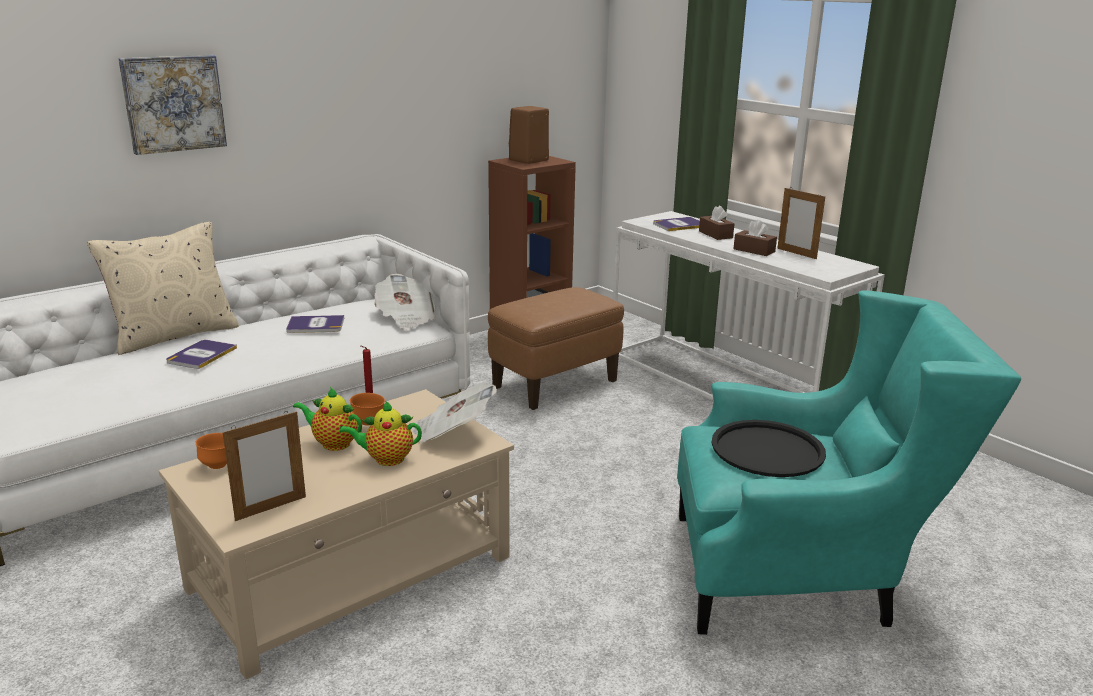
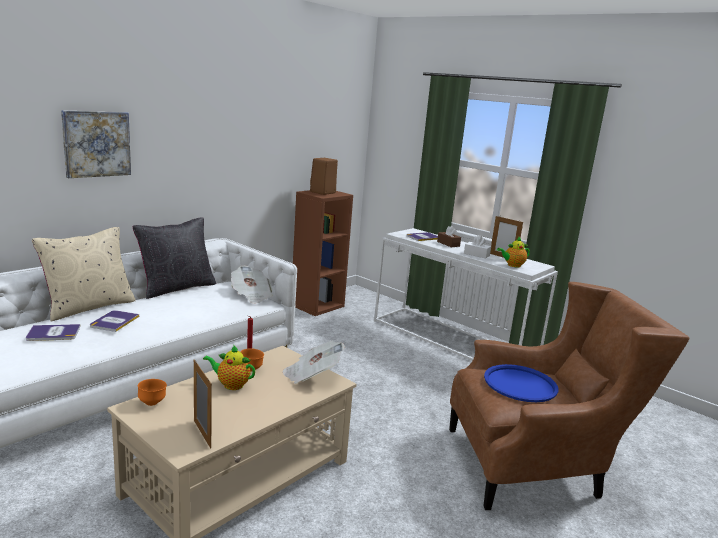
camera: 10 degrees left, 5 degrees down
(271, 508) = (202, 434): picture frame -> picture frame turned 75 degrees counterclockwise
(302, 308) = (176, 288): none -> black pillow
(315, 325) = (191, 300): book -> book (53, 333)
(386, 459) = (272, 395): teapot -> teapot (512, 265)
(554, 384) = (343, 341): brown ottoman -> none
(754, 250) = (476, 254): brown tissue box -> white tissue box
(767, 450) = (520, 384): black tray -> blue tray
(800, 574) = (535, 465): turquoise armchair -> brown armchair

